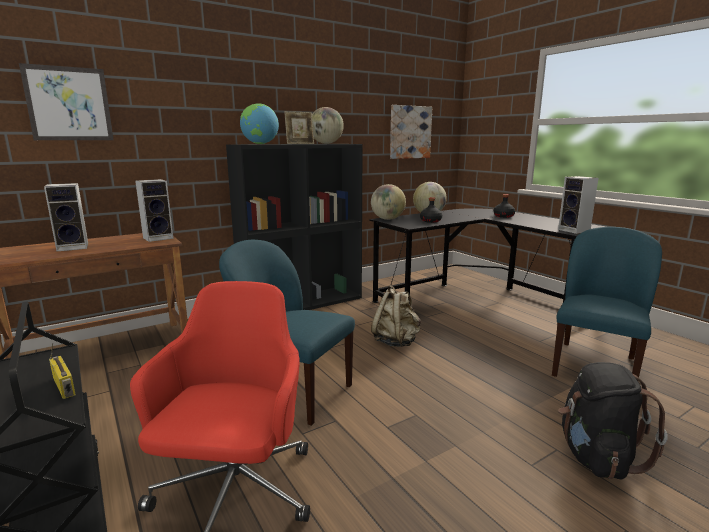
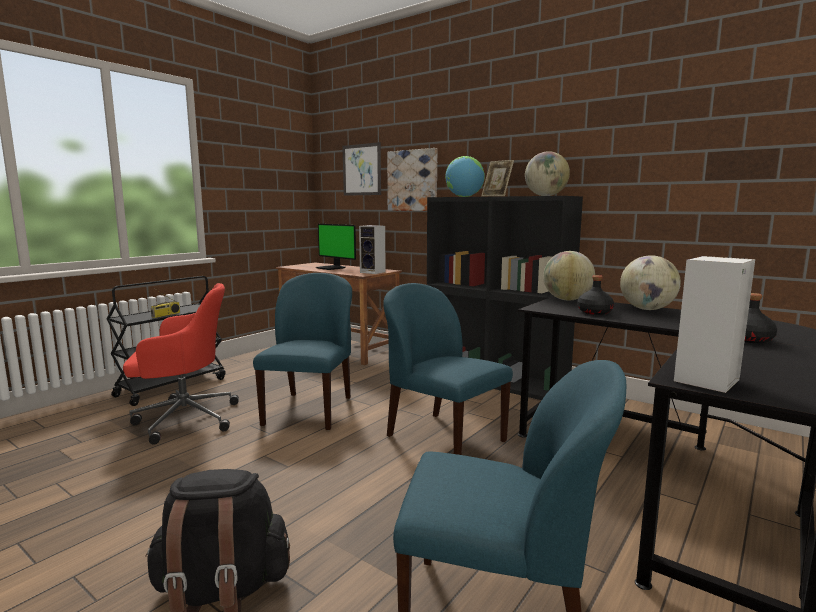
camera: 70 degrees right, 5 degrees down
(74, 247) = (332, 268): speaker -> monitor
(396, 341) = (443, 438): beige backpack -> blue chair
(410, 132) = (728, 177): picture -> picture (412, 180)

